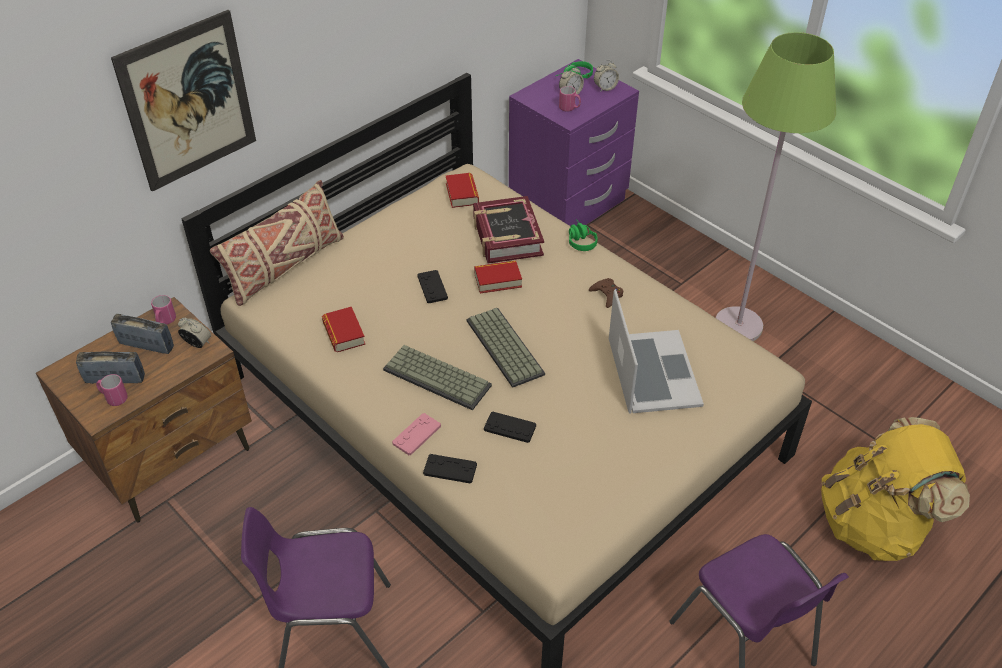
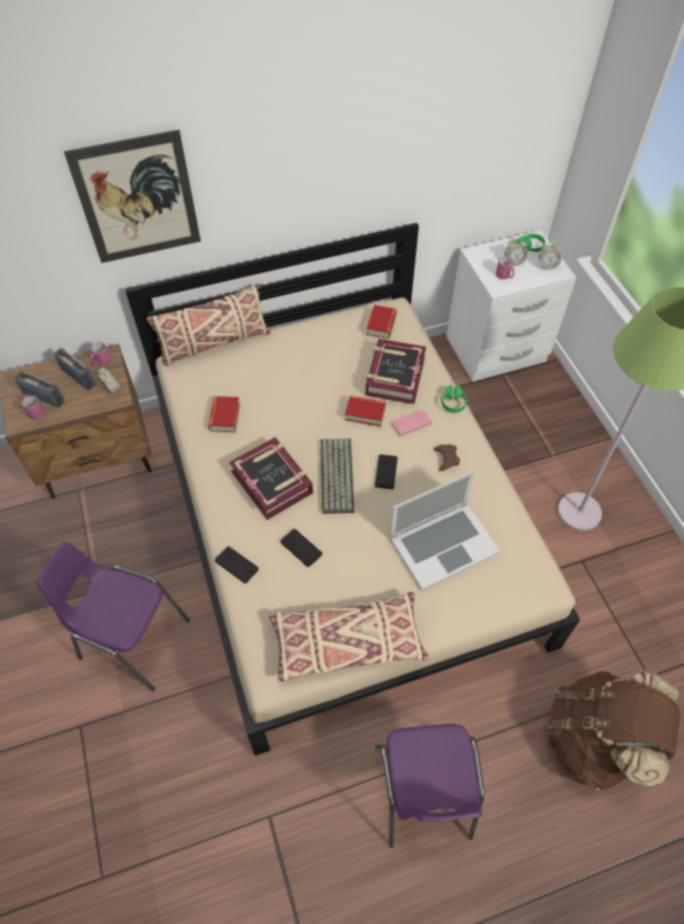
camera: 25 degrees right, 10 degrees up
(416, 435) = (229, 525): pink game controller -> pink game controller (411, 423)
(432, 287) = (312, 401): black game controller -> black game controller (386, 472)
(439, 377) = (272, 482): keyboard -> book
(568, 204) = (496, 351): purple nightstand -> white nightstand
(614, 496) = (347, 642): none -> beige pillow
(652, 372) = (443, 544): laptop -> laptop turned 45 degrees clockwise
(874, 523) = (595, 740): yellow backpack -> brown backpack

